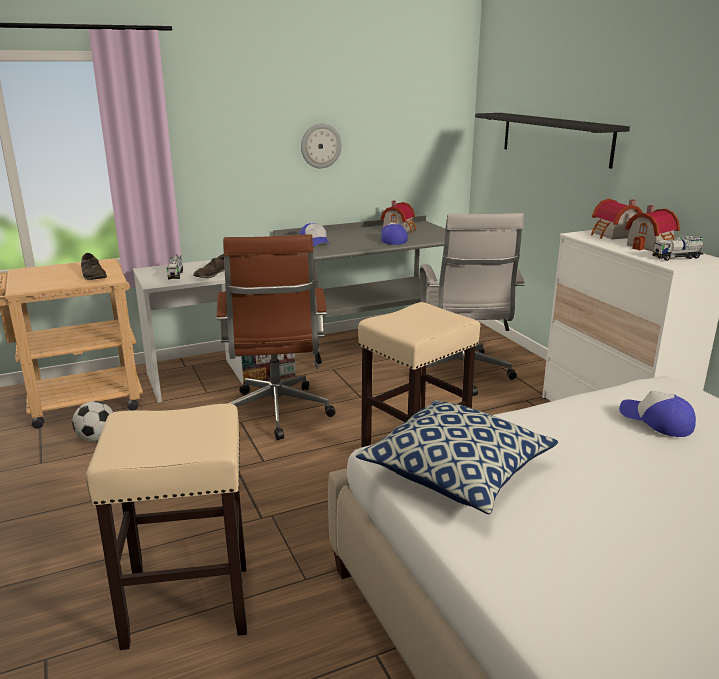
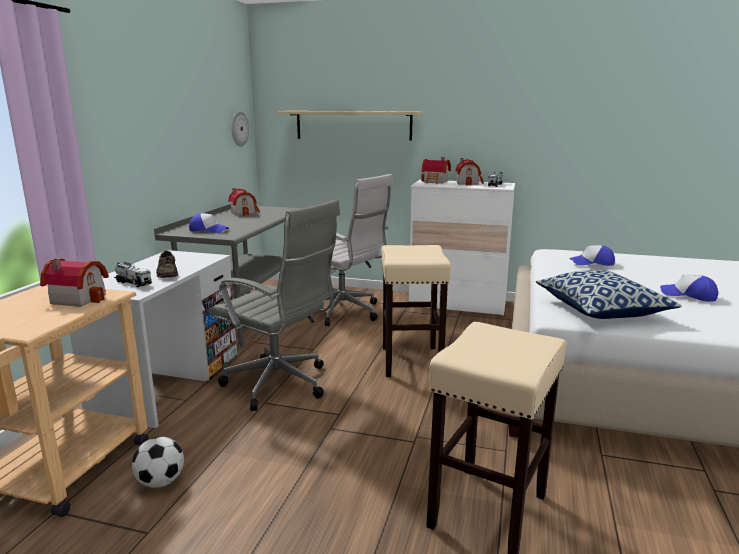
camera: 50 degrees left, 5 degrees down
(93, 275) = (79, 298): brown shoe -> toy house
(277, 414) = (281, 385): brown office chair -> grey office chair
(320, 146) = (175, 142): wall clock -> wall clock (239, 128)
(392, 240) = (261, 218): cap -> cap (688, 295)
(555, 138) = (353, 125): black shelf -> beige shelf

